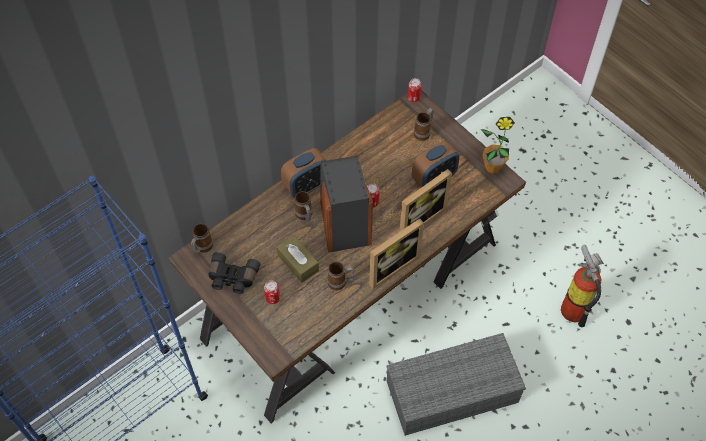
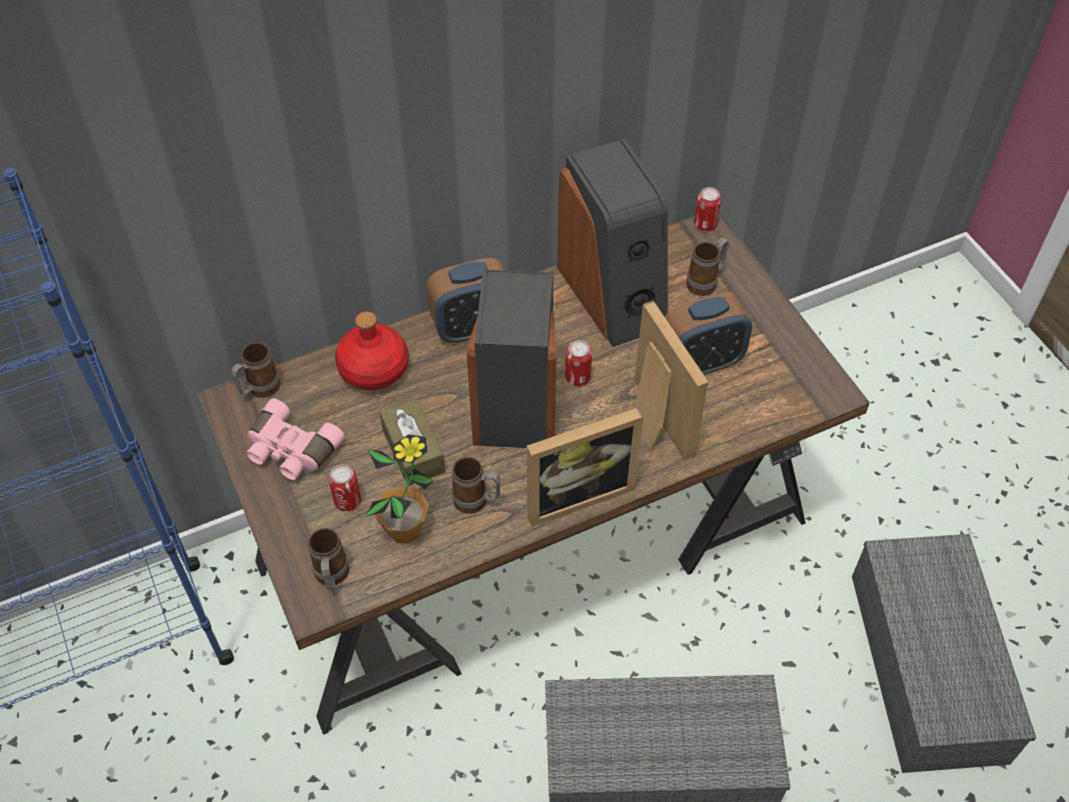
camera: 15 degrees right, 5 degrees down
(232, 278) = (291, 451): black binoculars -> pink binoculars
(260, 221) = (374, 368): none -> red bottle
(305, 216) = (452, 376): mug -> mug (331, 577)
(376, 150) = (613, 294): none -> speaker
(418, 218) = (652, 422): picture frame -> picture frame turned 90 degrees counterclockwise
(493, 167) = (815, 364): potted plant -> potted plant (405, 530)
(574, 306) = (924, 663): fire extinguisher -> grey storage box

